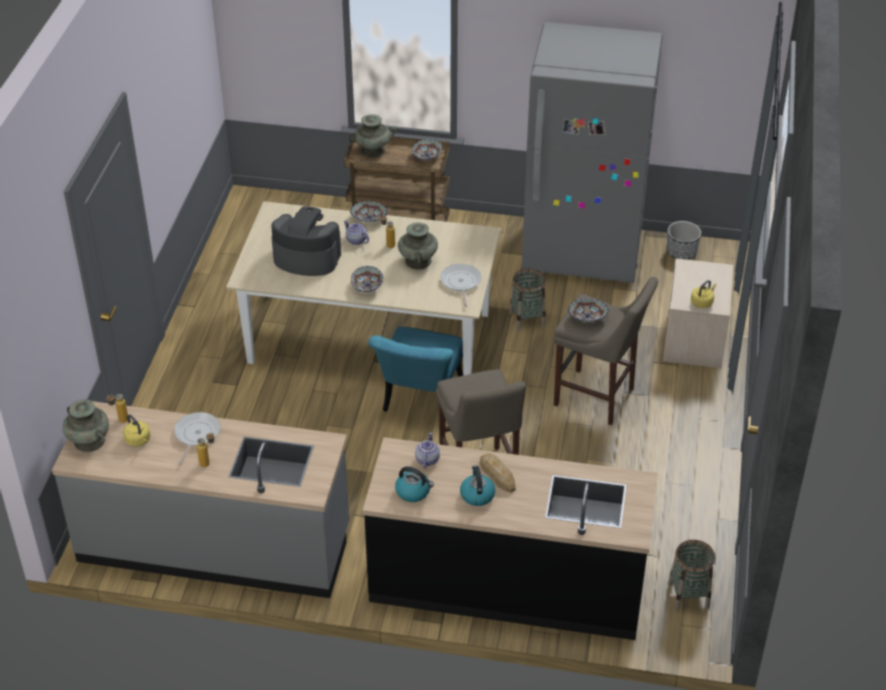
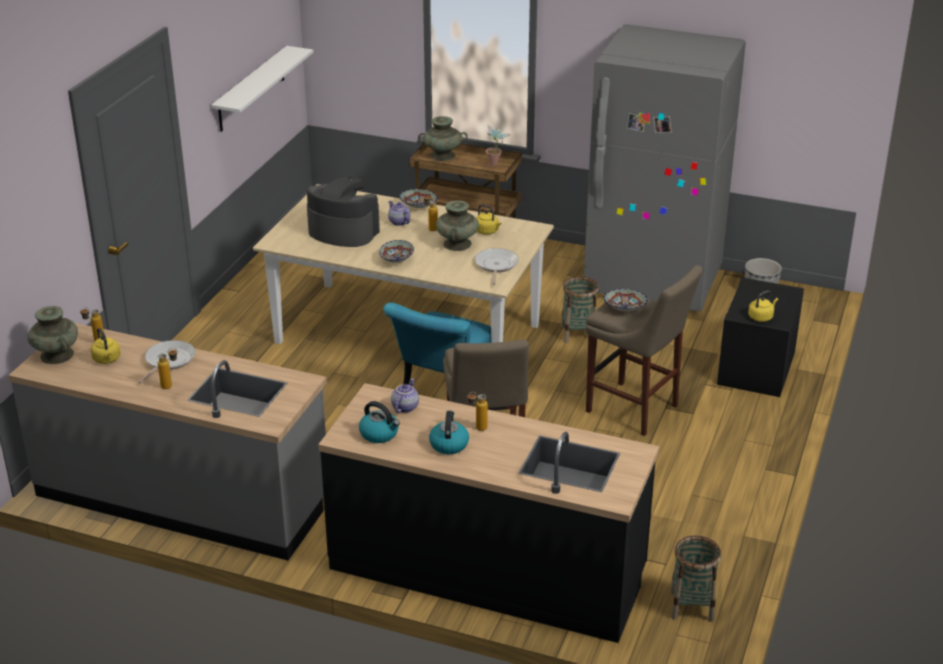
camera: 10 degrees right, 10 degrees down
(185, 112) = (251, 89): none -> white shelf
(426, 157) = (496, 164): bowl -> potted plant
(442, 242) = (487, 231): none -> yellow kettle
(497, 475) = (477, 429): bread -> bottle
(694, 339) = (756, 368): beige nightstand -> black nightstand

